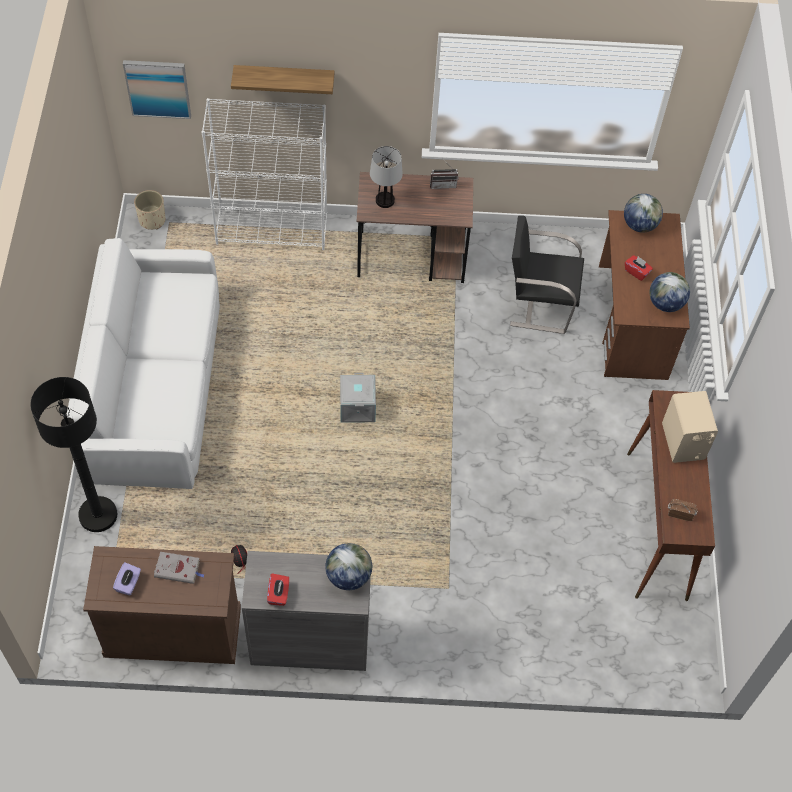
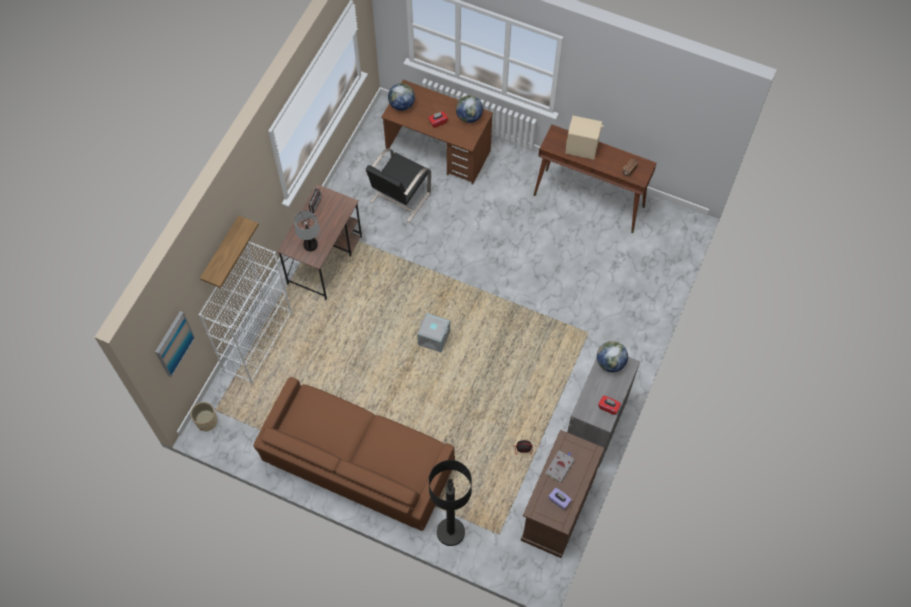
camera: 65 degrees left, 5 degrees up
(154, 383) = (356, 463): white sofa -> brown sofa

